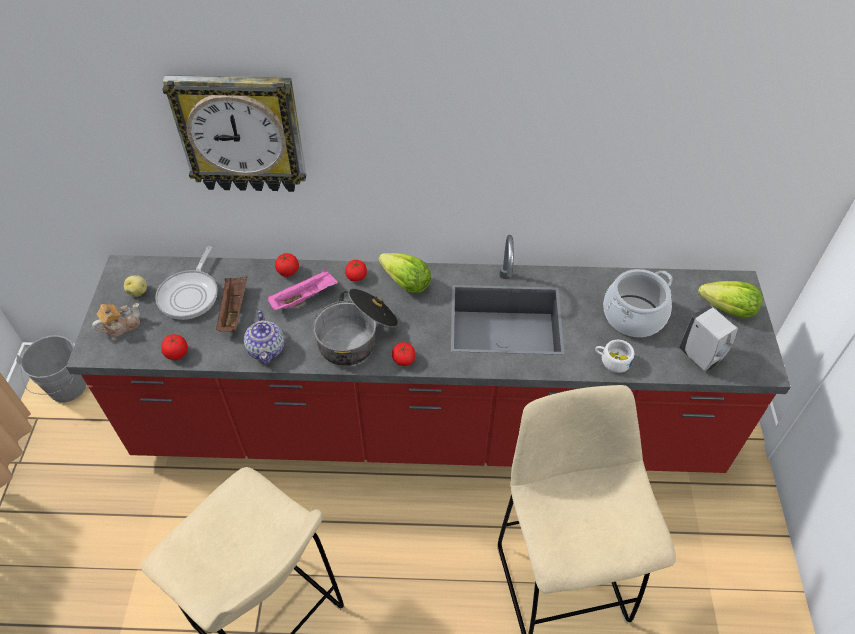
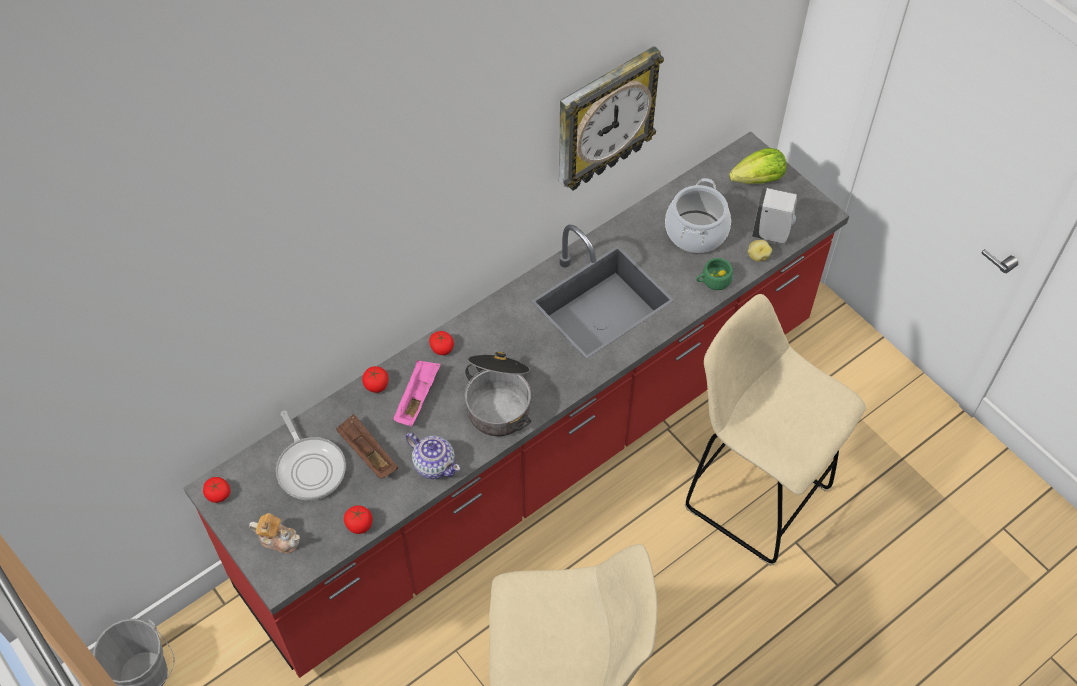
camera: 40 degrees left, 5 degrees up
(121, 326) = (278, 539): teapot -> teapot turned 90 degrees clockwise
(138, 291) = (256, 499): potato -> potato (758, 256)
(241, 133) = (315, 280): wall clock -> wall clock (604, 120)
(403, 359) = (556, 392): tomato -> tomato (218, 494)
(406, 283) = (491, 325): lettuce -> none
(612, 360) = (713, 280): white cup -> green cup

